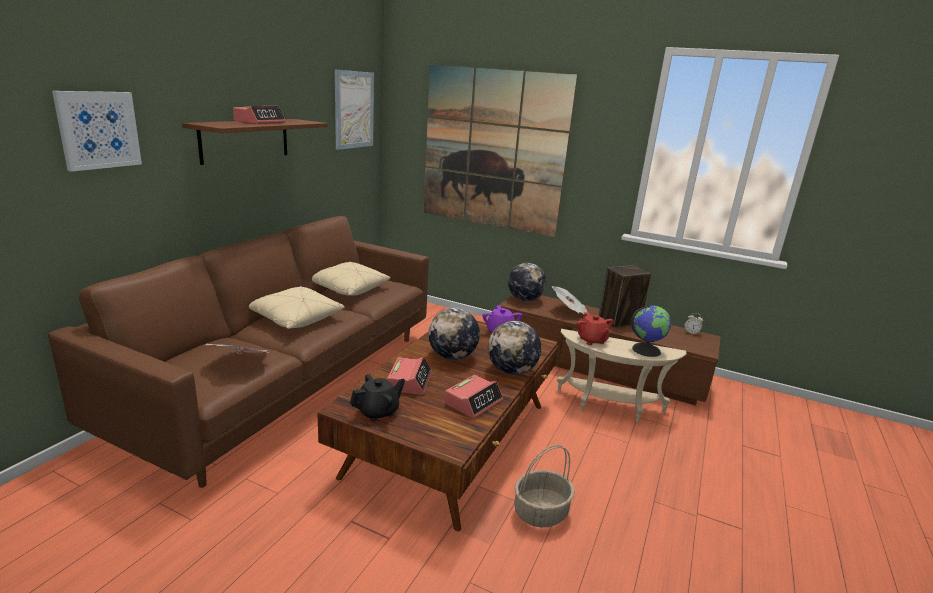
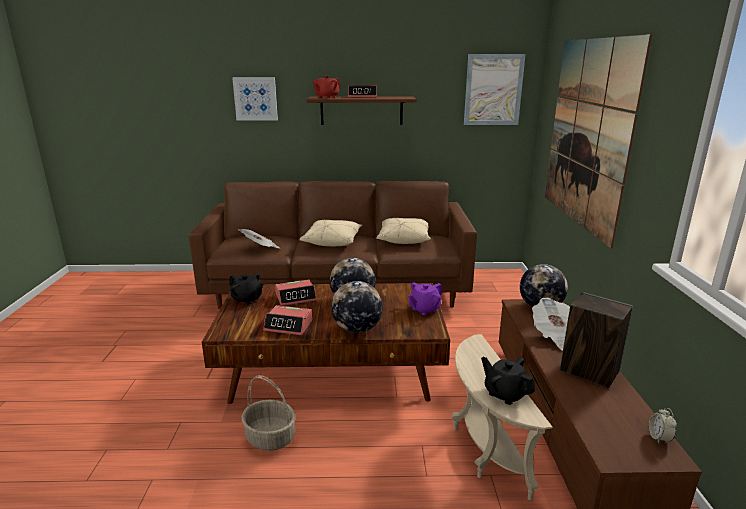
camera: 65 degrees right, 0 degrees up
(592, 340) = (476, 355): red teapot -> red teapot (326, 97)
(646, 350) = (505, 393): globe -> black teapot

